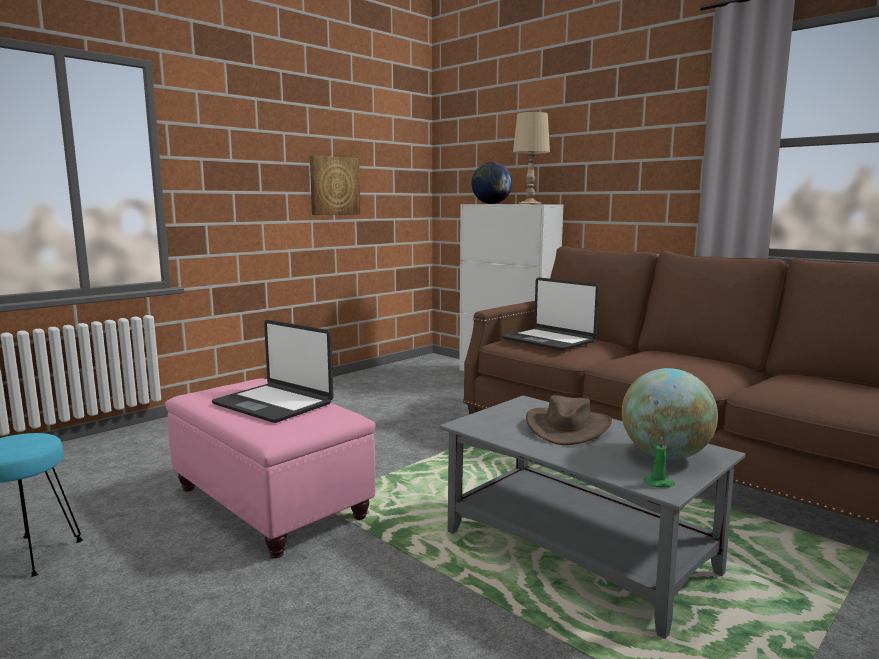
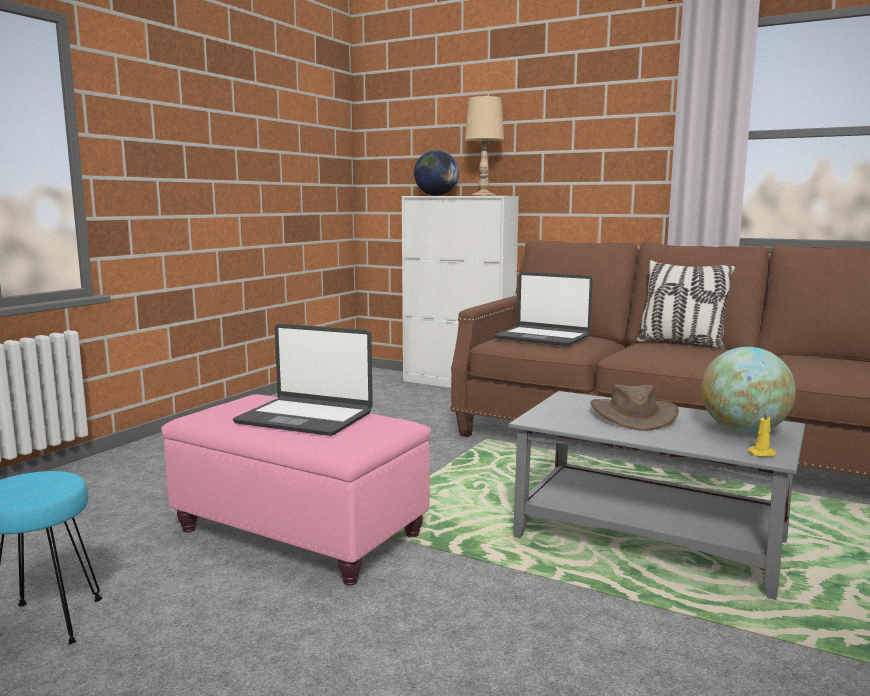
camera: 15 degrees left, 0 degrees up
(334, 186) = (261, 174): picture -> none
(659, 483) = (763, 454): green candle -> yellow candle
(684, 355) = (681, 344): none -> pillow

